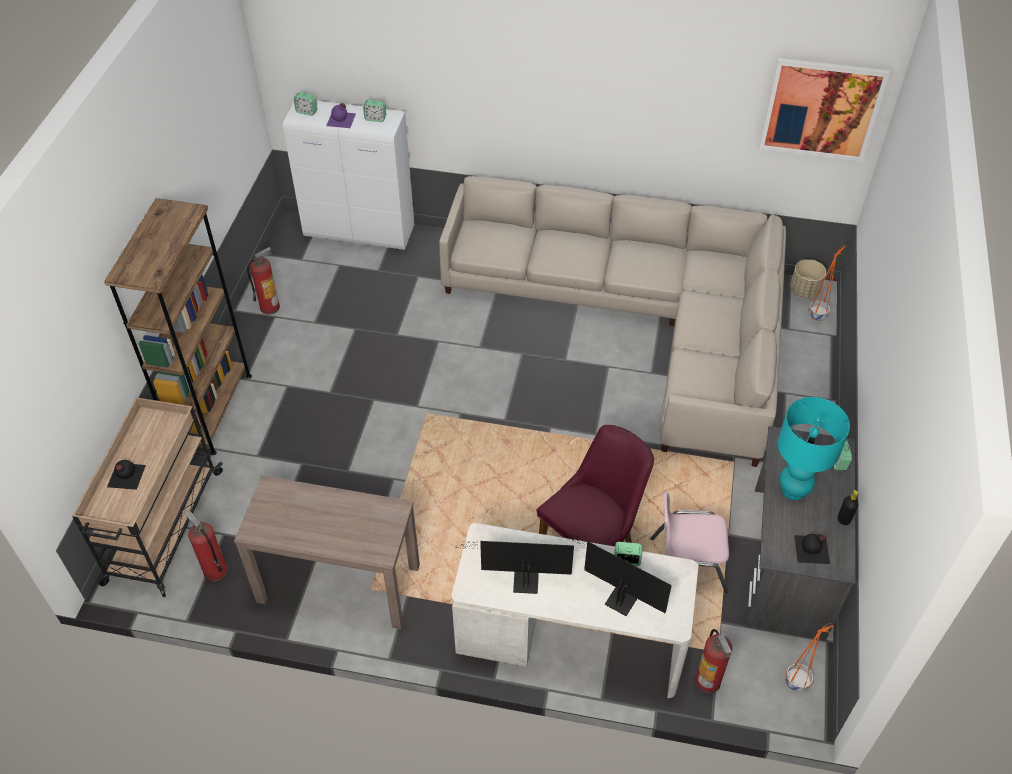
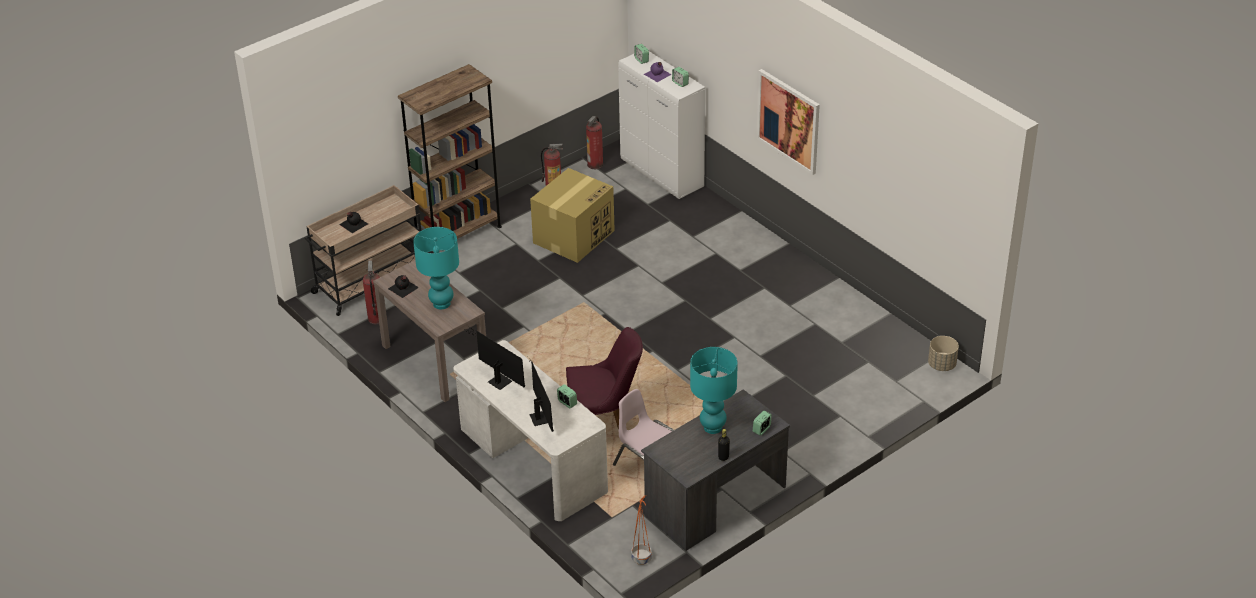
camera: 40 degrees right, 10 degrees down
(340, 344) = (574, 236): none -> cardboard box
(351, 520) = (441, 303): none -> turquoise table lamp
(640, 319) = (793, 321): beige sofa -> none
(708, 681) = (588, 526): fire extinguisher -> fire extinguisher (595, 164)
(812, 550) = (683, 459): black bottle -> black bottle (403, 288)
(818, 314) = (931, 384): orange planter -> none
(821, 109) = (953, 198): picture -> picture (788, 121)

